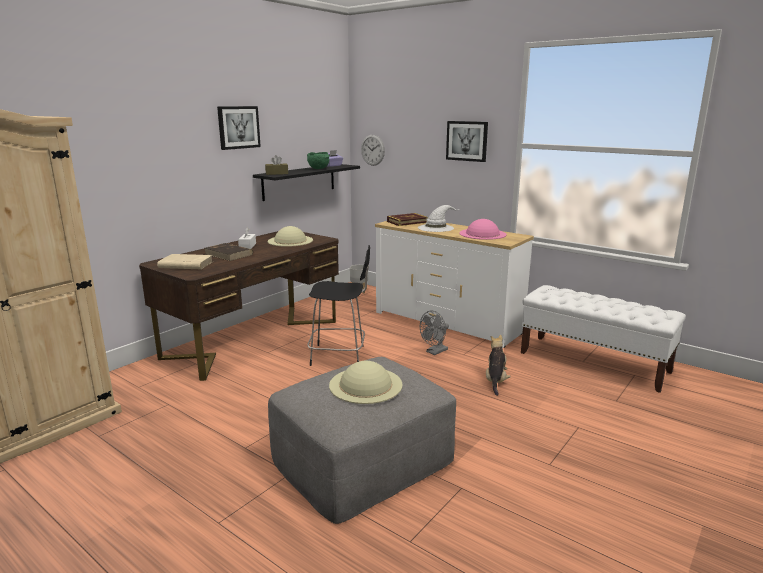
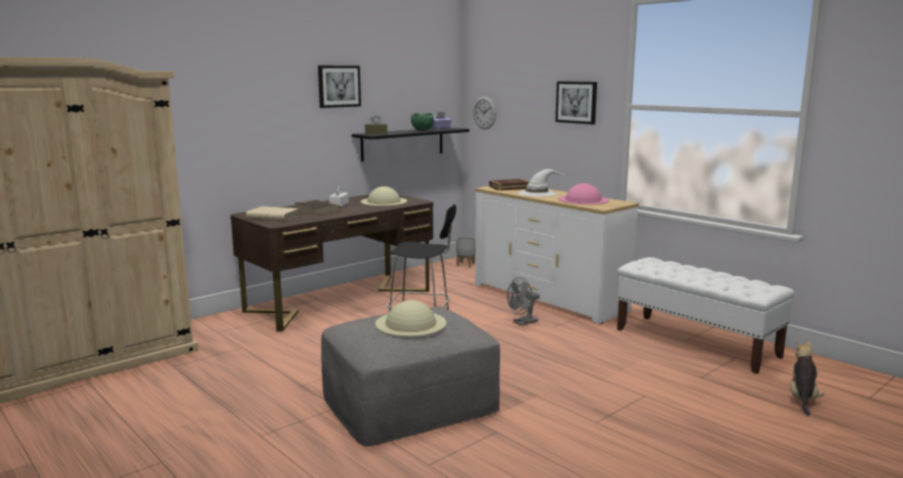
camera: 10 degrees right, 5 degrees down
(495, 381) = (576, 351): plush toy -> plush toy (802, 399)

